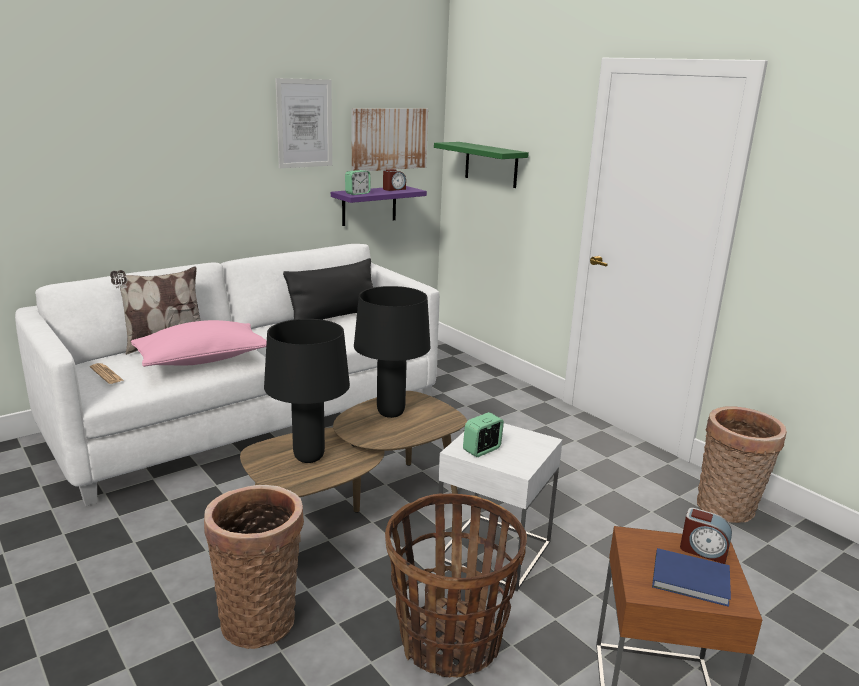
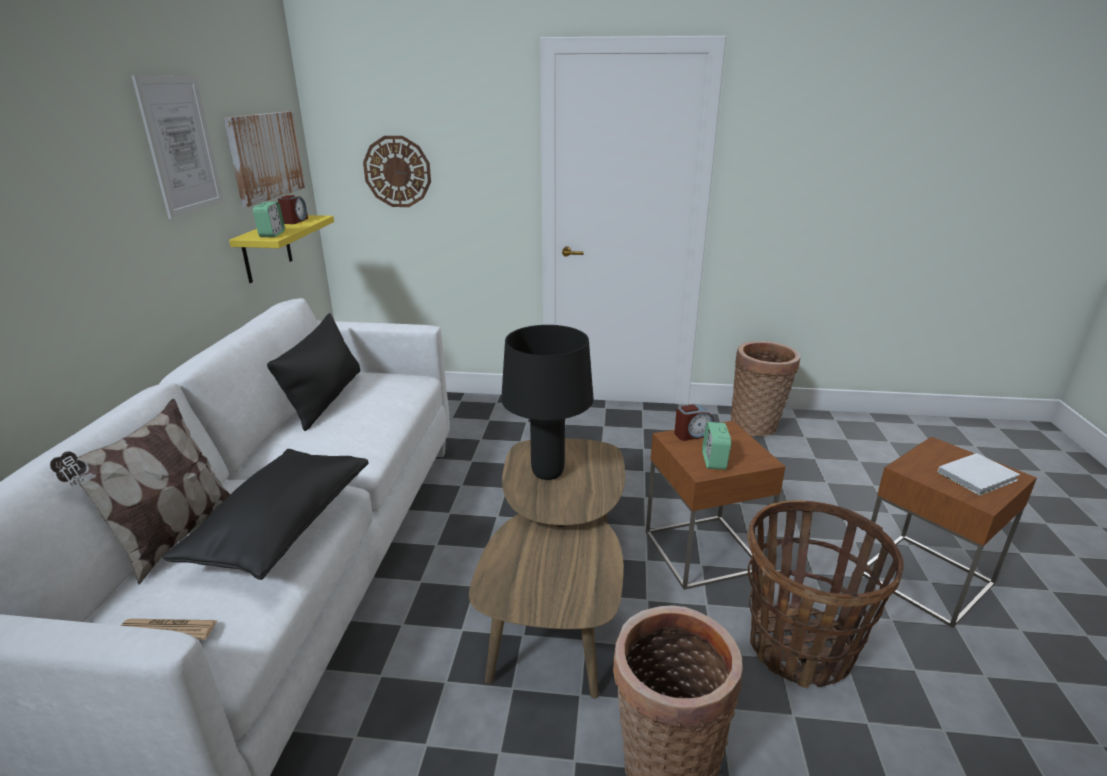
camera: 45 degrees left, 5 degrees up
(202, 360) = (282, 527): pink pillow -> black pillow
(309, 457) = (550, 565): black table lamp -> none
(369, 205) = (267, 249): purple shelf -> yellow shelf
(491, 164) = (397, 172): green shelf -> wall clock
(494, 550) = (703, 550): white side table -> brown side table
(692, 581) = (979, 476): blue book -> white book
(703, 550) = (941, 452): alarm clock -> alarm clock (692, 434)

